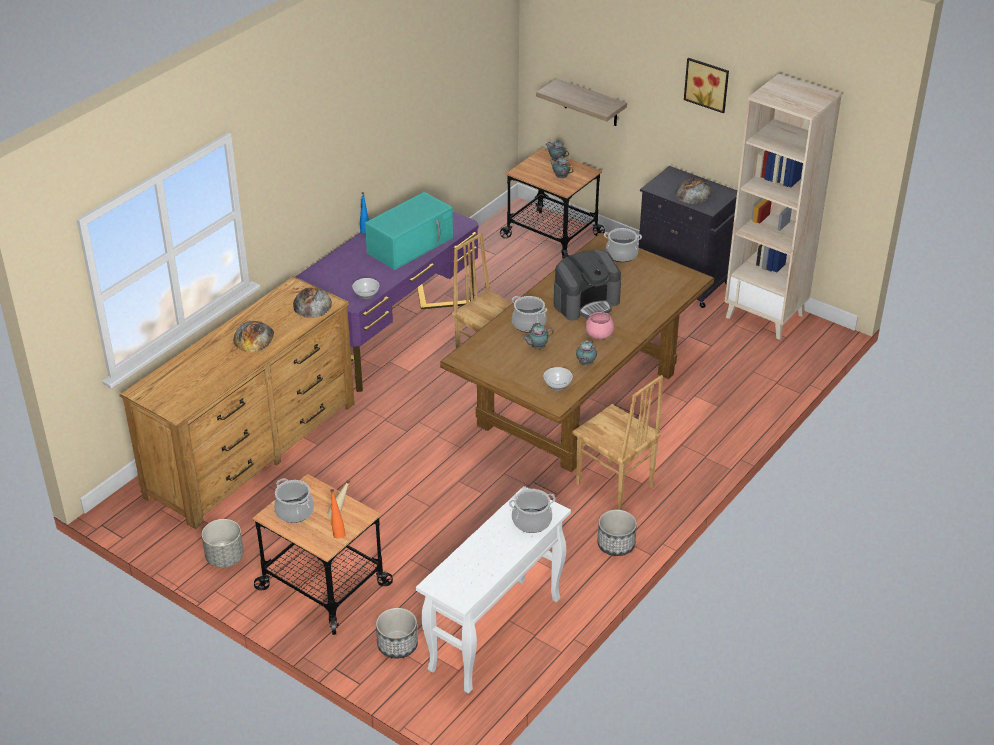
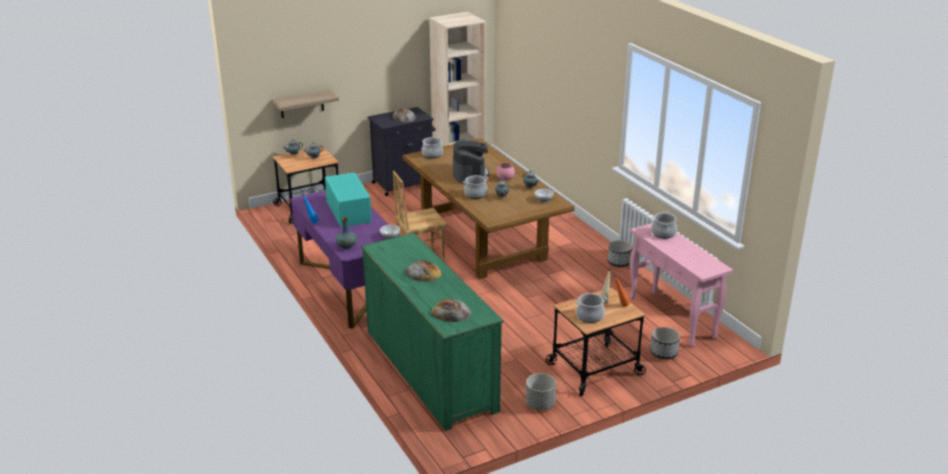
camera: 65 degrees left, 10 degrees down
(252, 449) = (430, 369): brown dresser -> green dresser
(312, 304) = (404, 245): bread -> bread (451, 312)
(323, 272) = (346, 246): none -> vase
(495, 635) = (672, 318): white console table -> pink console table
(614, 486) = (569, 250): brown chair -> none
(707, 84) = (383, 47): picture -> none

